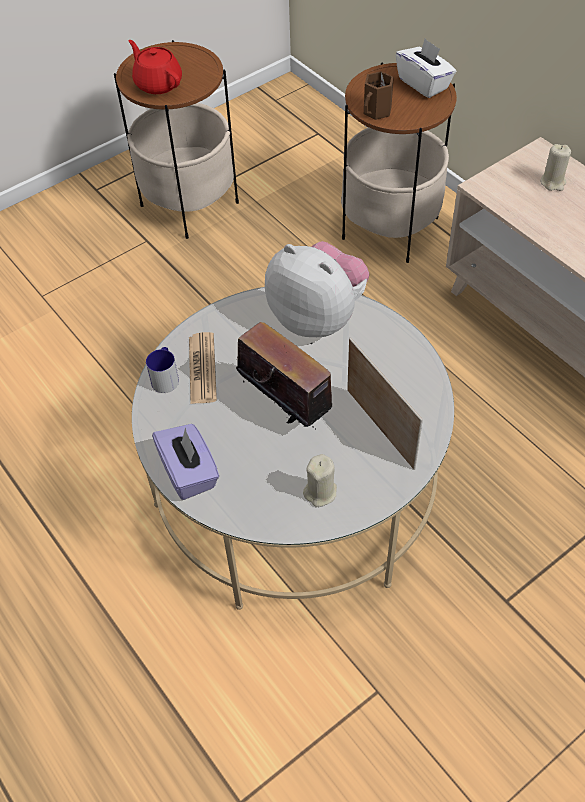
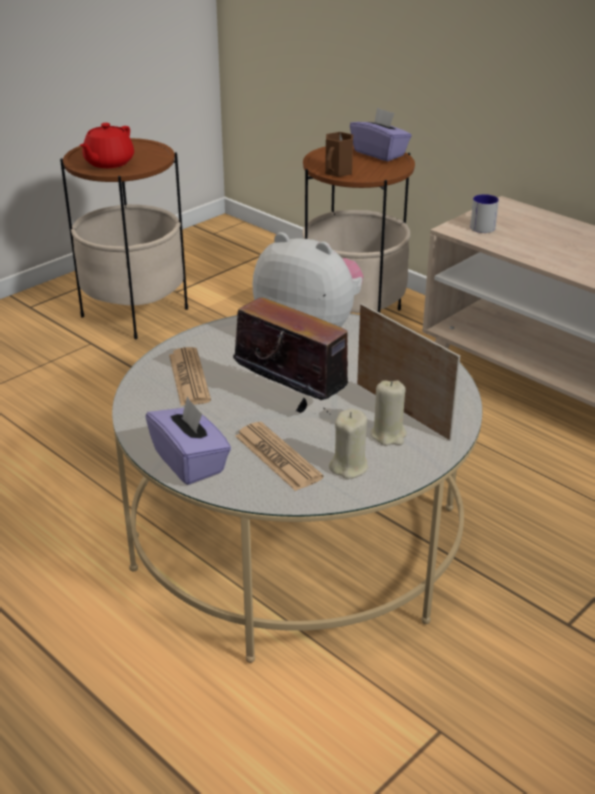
camera: 10 degrees left, 20 degrees down
(158, 83) = (108, 163): red teapot -> red teapot turned 105 degrees counterclockwise
(165, 377) = (148, 387): mug -> mug (481, 226)
(262, 474) = (277, 457): none -> newspaper
(424, 83) = (379, 153): white tissue box -> purple tissue box
(553, 182) = (524, 223): beige candle -> beige candle (388, 435)

